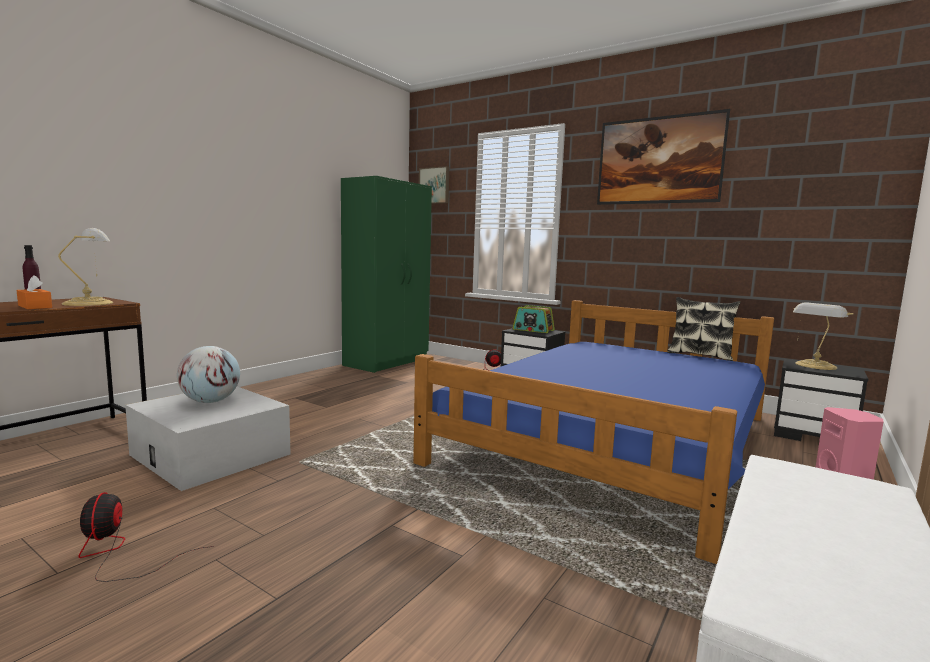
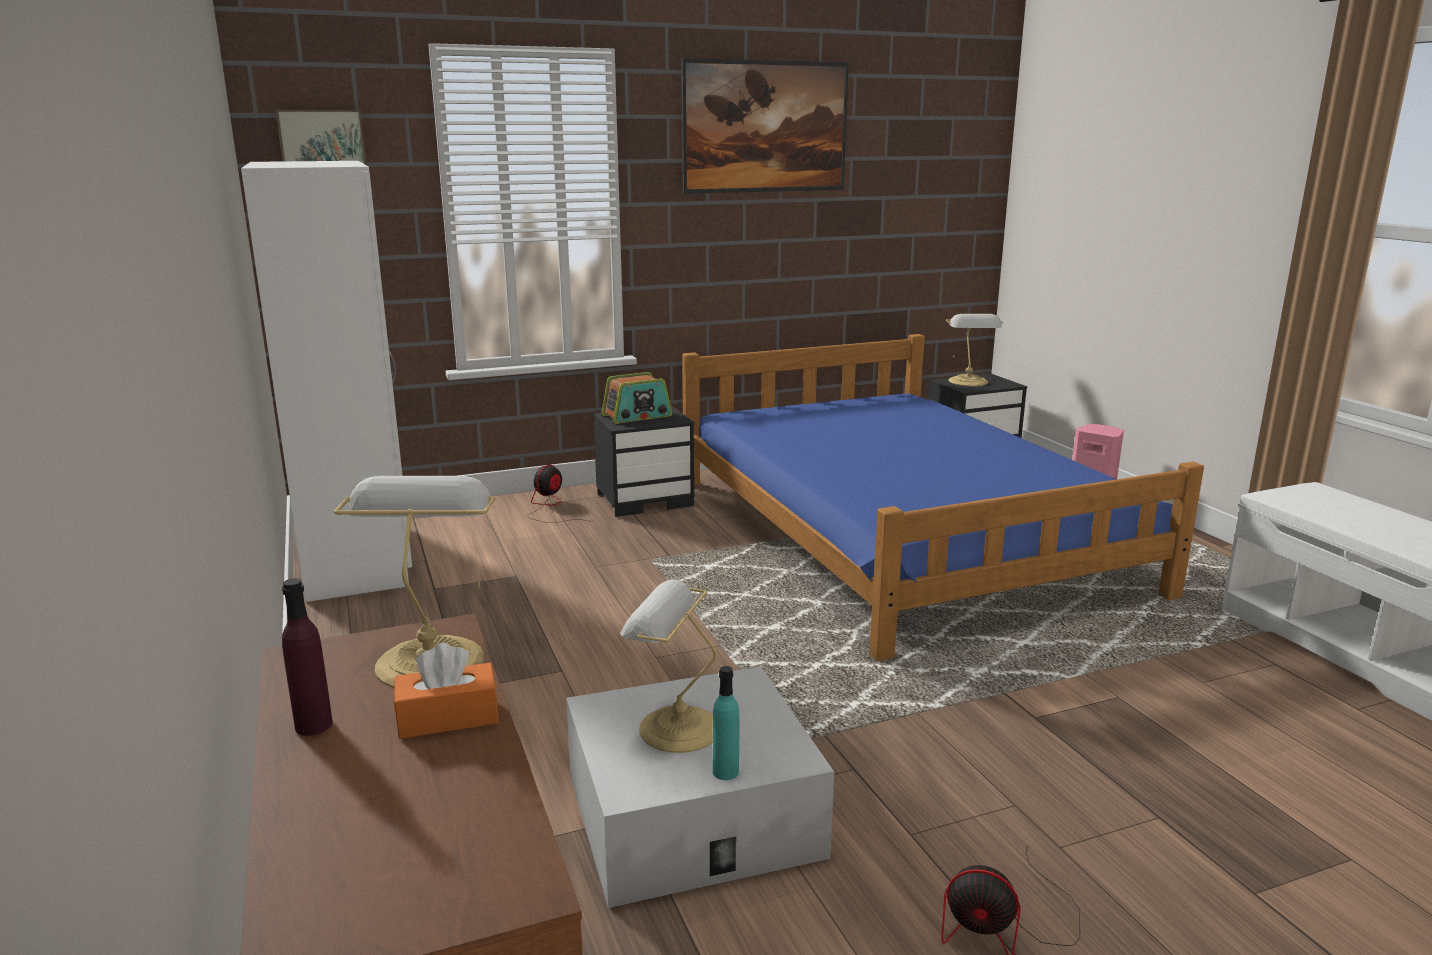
camera: 55 degrees left, 10 degrees up
(169, 415) = (725, 772): none -> turquoise bottle
(210, 401) = (675, 728): globe -> table lamp
(387, 362) = (357, 558): green wardrobe -> white wardrobe
(700, 355) = (855, 397): pillow -> none

